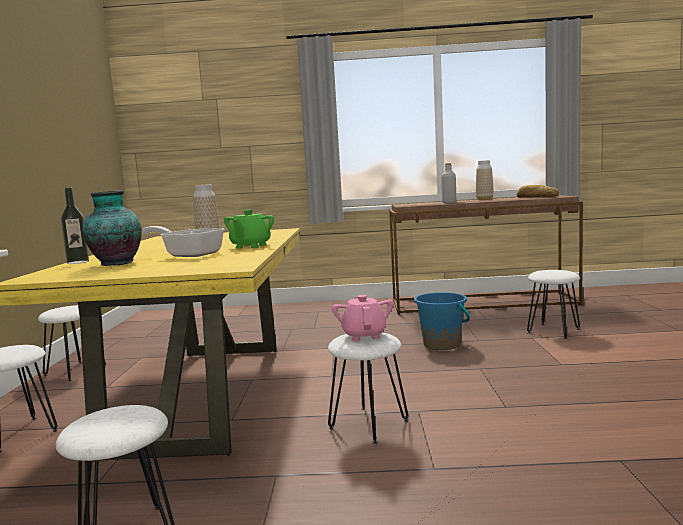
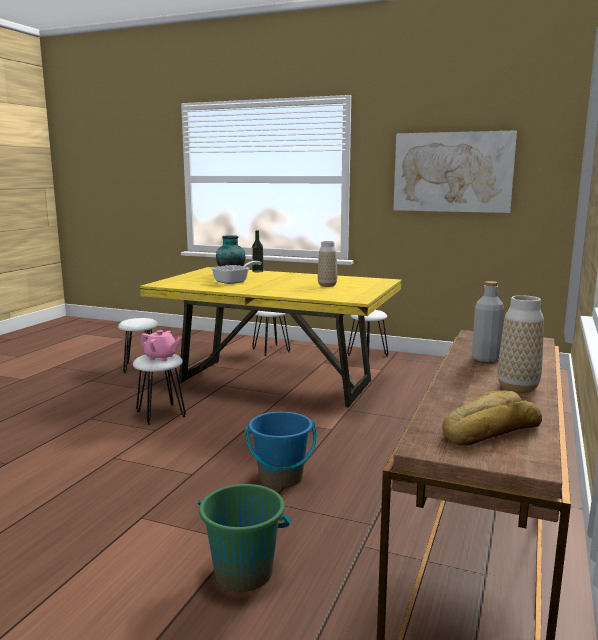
camera: 110 degrees right, 5 degrees up
(57, 124) = (452, 172): none -> picture
(250, 246) = (243, 289): green teapot -> none
(554, 331) = (244, 573): white stool -> green bucket

